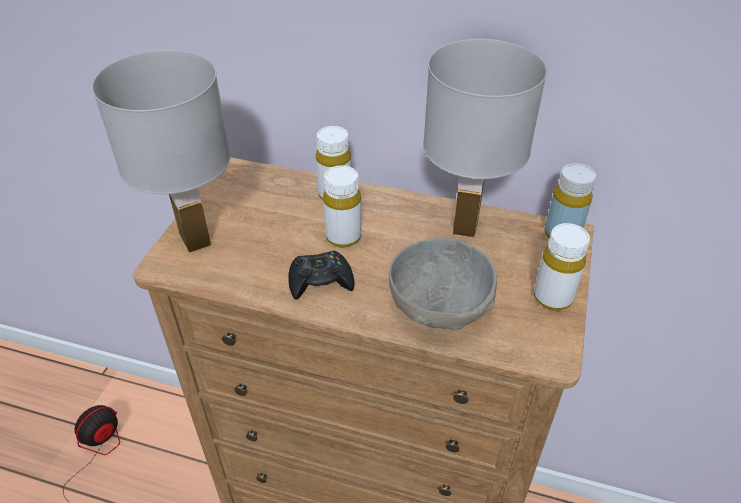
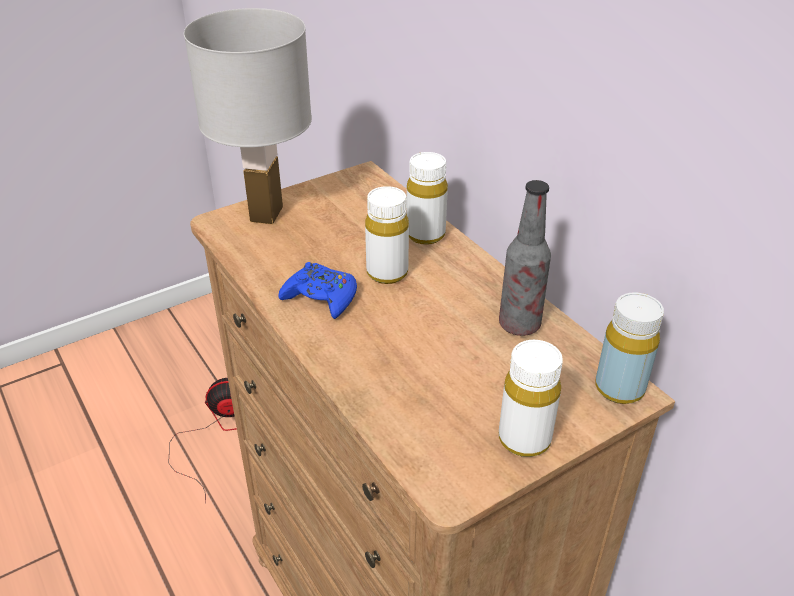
camera: 40 degrees right, 5 degrees down
(320, 281) = (321, 297): black game controller -> blue game controller
(439, 306) = (397, 377): grey bowl -> none
(466, 226) = (519, 325): white table lamp -> bottle

